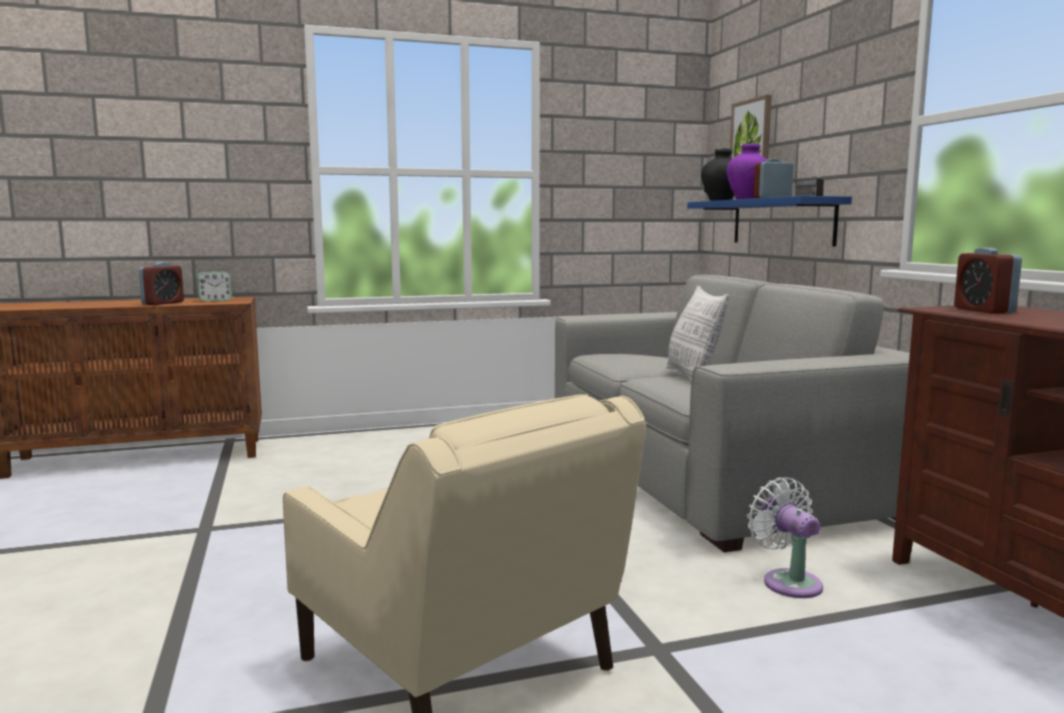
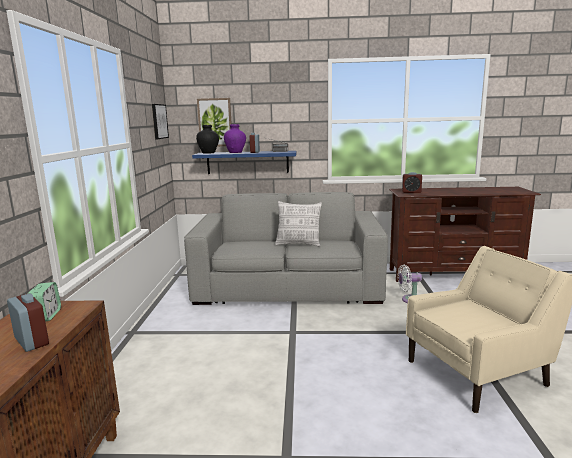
camera: 70 degrees left, 5 degrees up
(661, 147) = (159, 121): none -> picture

